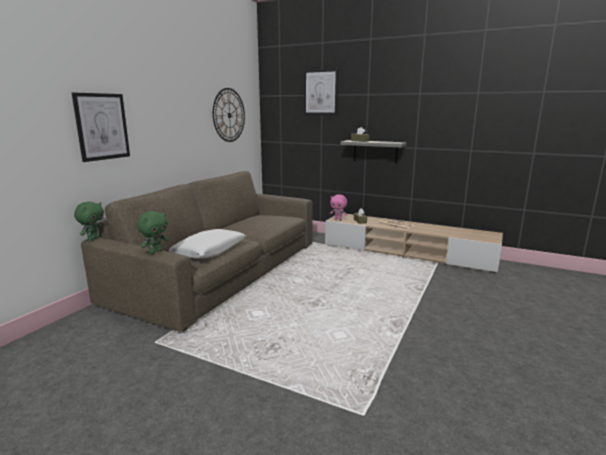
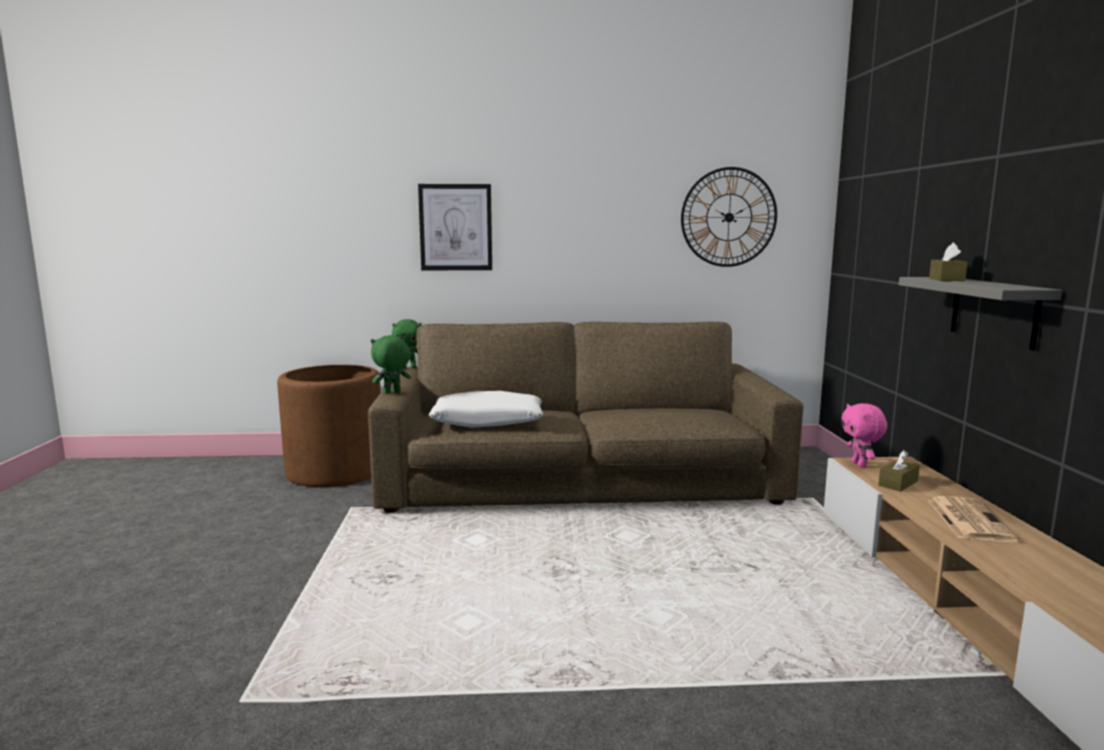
camera: 60 degrees right, 5 degrees down
(72, 337) = (336, 471): none -> brown planter
(155, 252) = (392, 392): green plush toy -> green plush toy turned 135 degrees clockwise
(320, 92) = (915, 162): picture -> none

